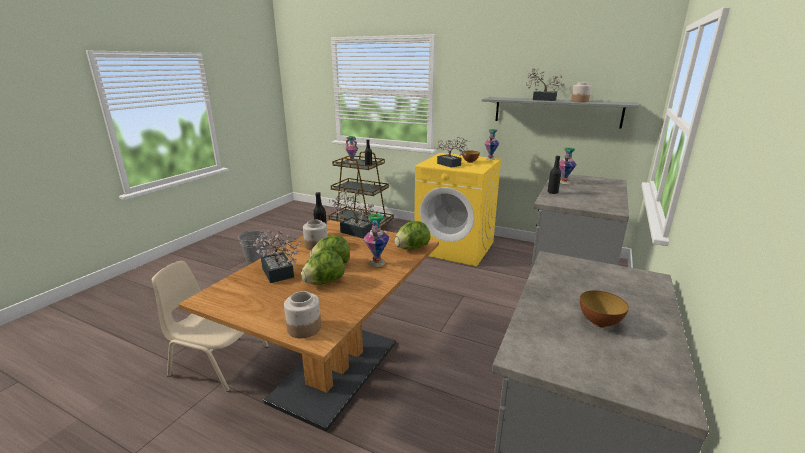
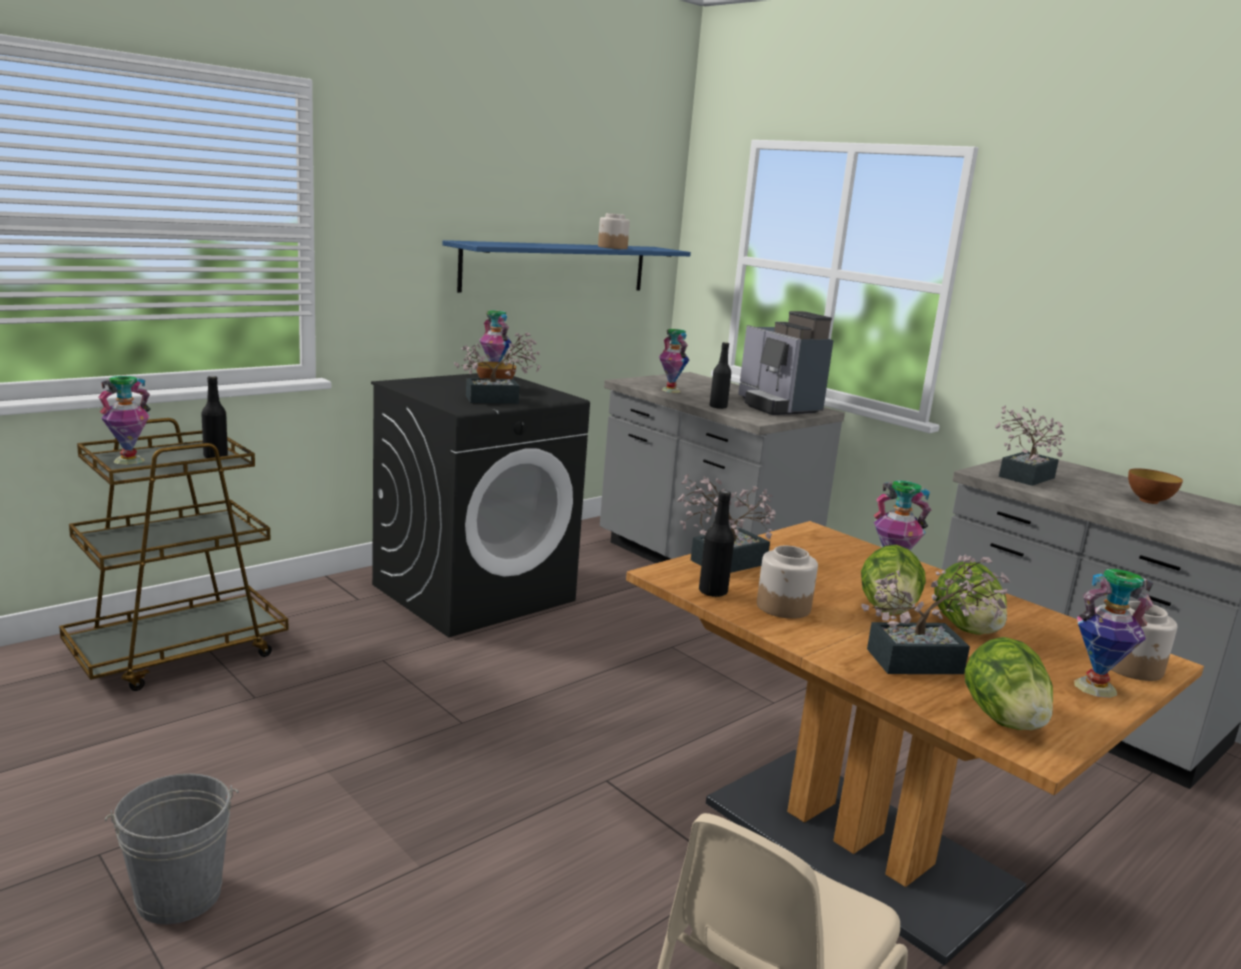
camera: 70 degrees left, 5 degrees down
(271, 315) = (1095, 688): none -> vase
(412, 248) = (836, 542): lettuce -> lettuce (1003, 719)
(455, 247) = (474, 592): yellow washing machine -> black washing machine
(541, 99) = (554, 245): potted plant -> potted plant (1022, 478)
(556, 112) = (556, 267): grey shelf -> blue shelf
(592, 202) = (777, 406): none -> coffee machine

